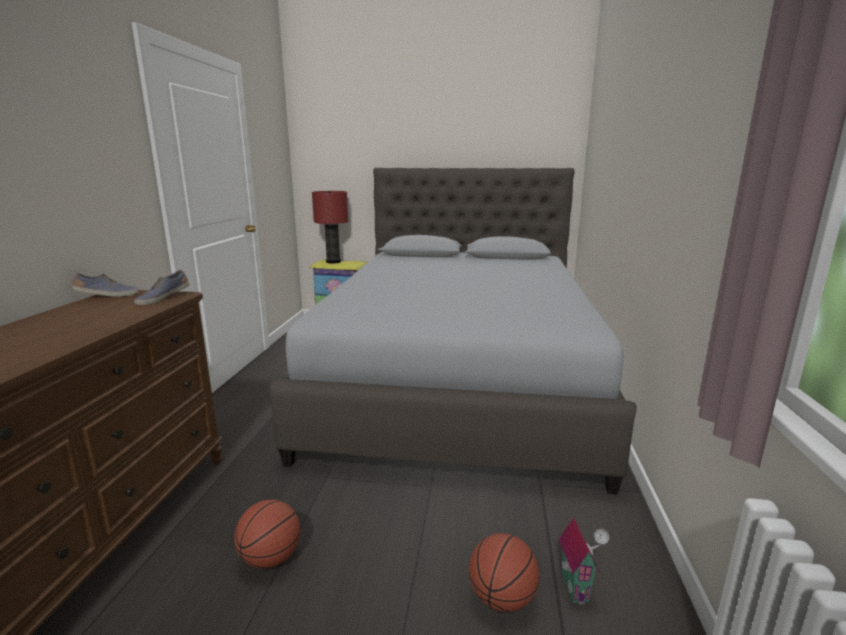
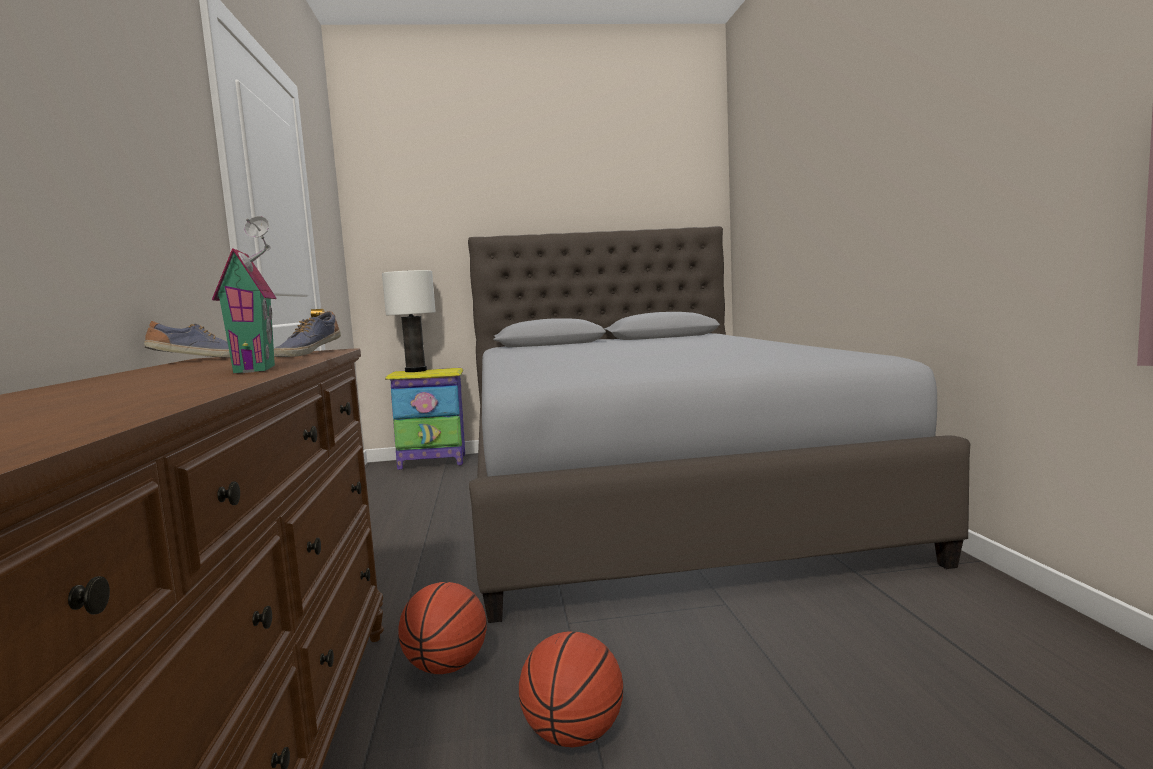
camera: 15 degrees left, 10 degrees down
(333, 262) = (415, 371): red table lamp -> white table lamp
(501, 598) = (942, 700): basketball -> basketball (446, 667)
(577, 587) = (1017, 666): toy house -> toy house (260, 369)

